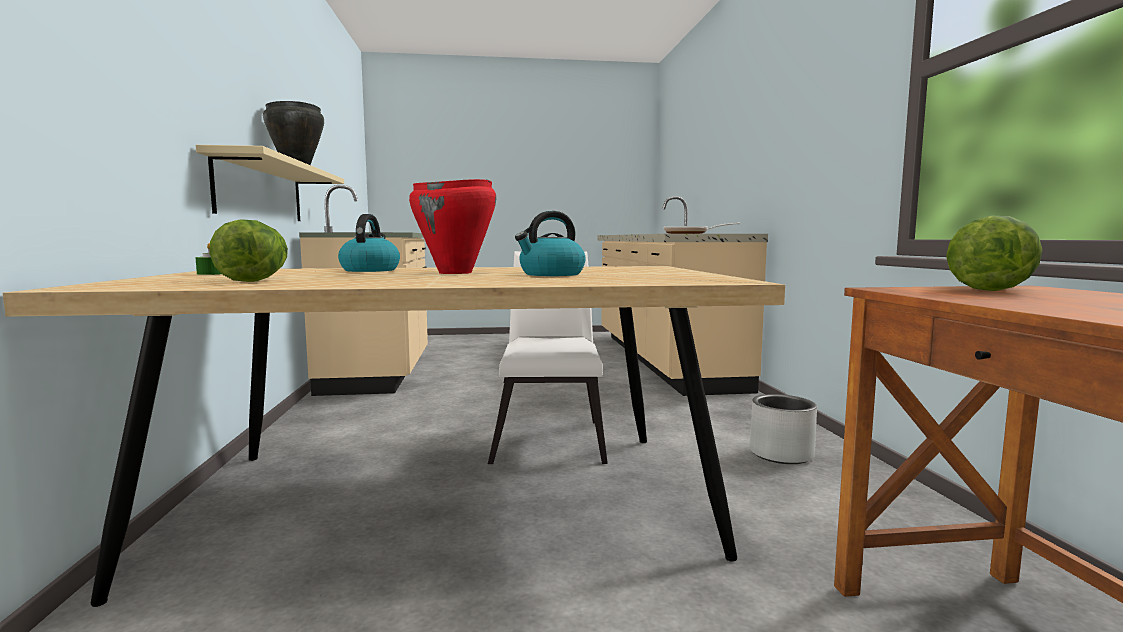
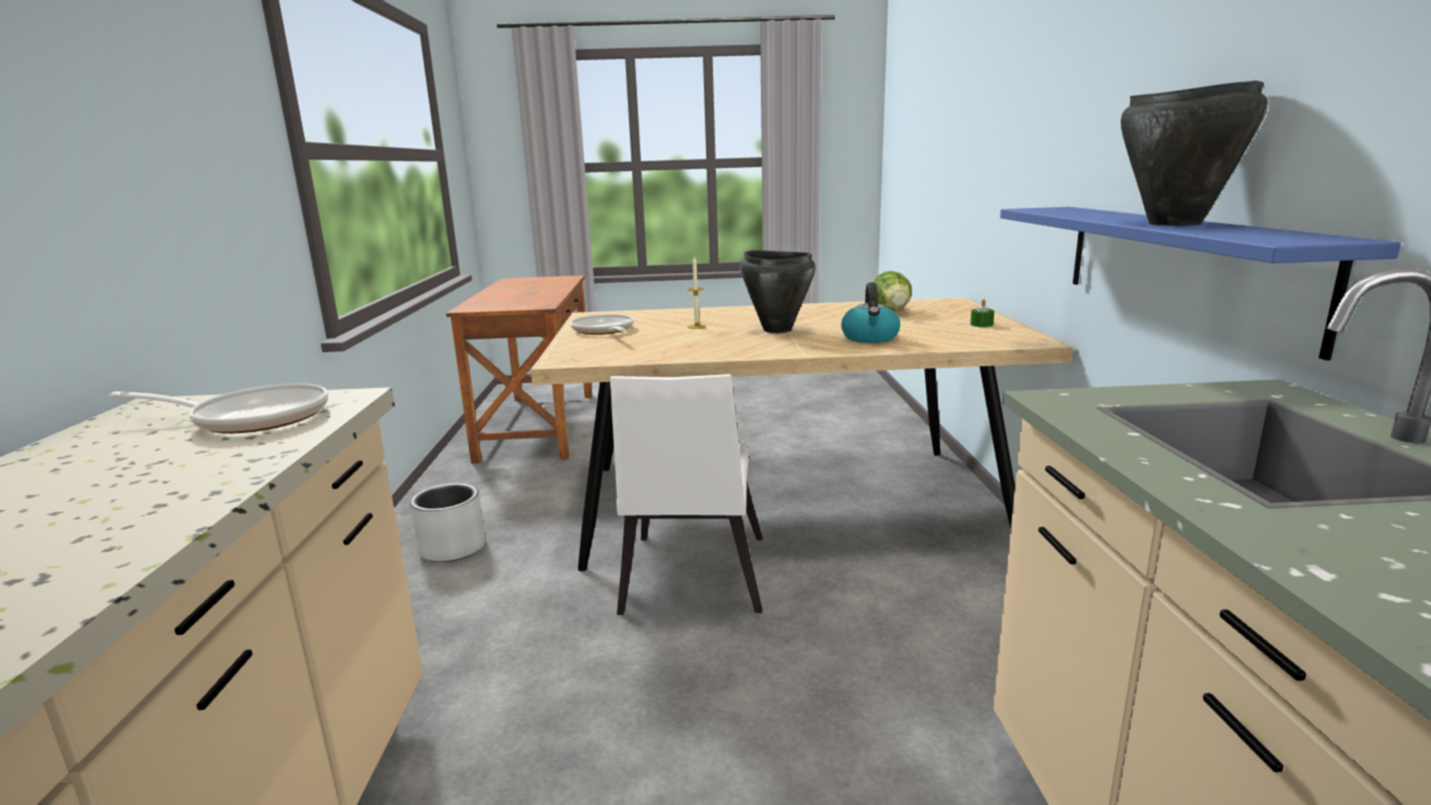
camera: 175 degrees left, 10 degrees up
(261, 191) = (1178, 266): beige shelf -> blue shelf
(455, 273) = (777, 330): red cooking pot -> black cooking pot
(551, 274) = (697, 326): kettle -> candle
(662, 273) = (603, 331): none -> frying pan
(987, 289) = (499, 306): lettuce -> none

